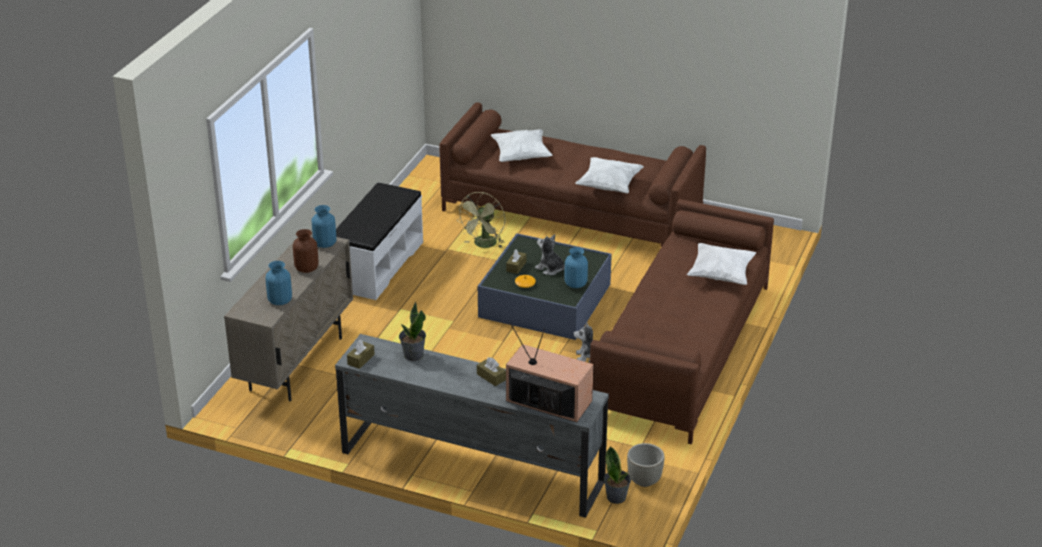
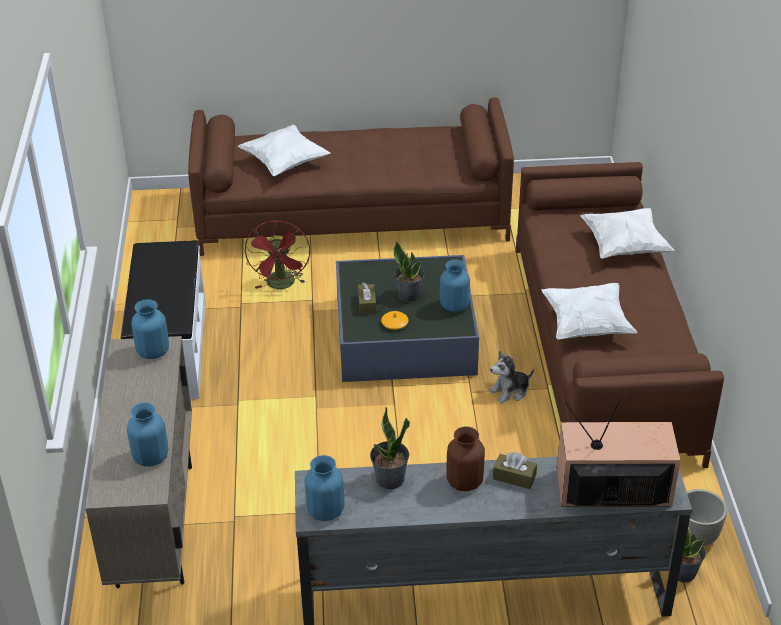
camera: 25 degrees left, 5 degrees up
(306, 268) = (153, 395): brown vase -> brown vase (464, 481)
(361, 359) = (325, 510): brown tissue box -> blue vase
(484, 245) = (281, 285): green fan -> red fan
(550, 269) = (409, 295): plush toy -> potted plant
(609, 186) = (414, 173): white pillow -> white pillow (586, 325)

